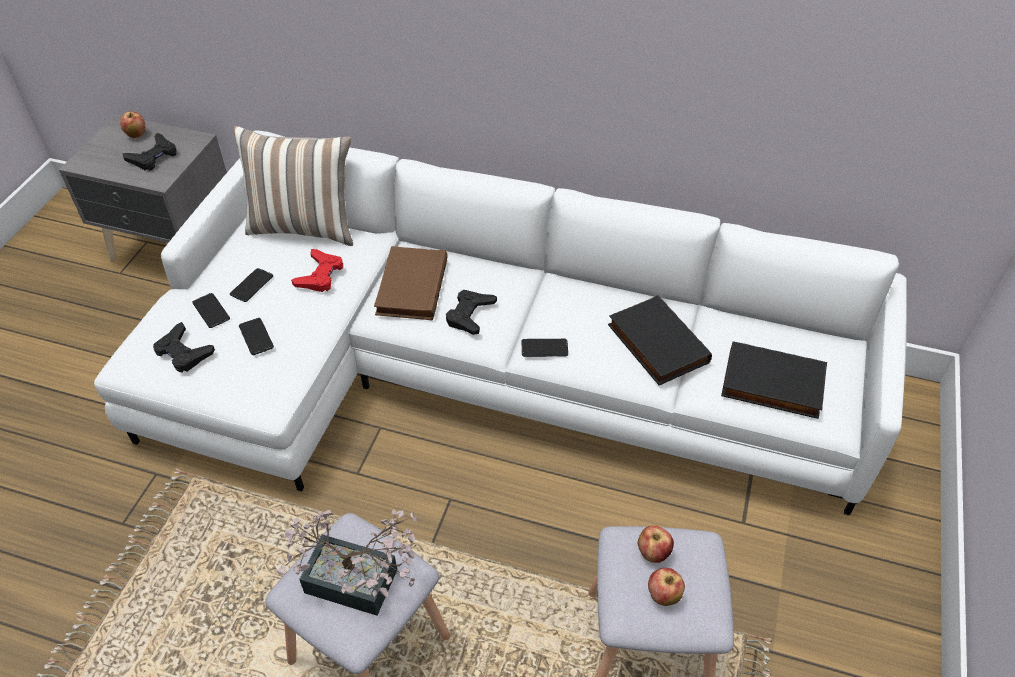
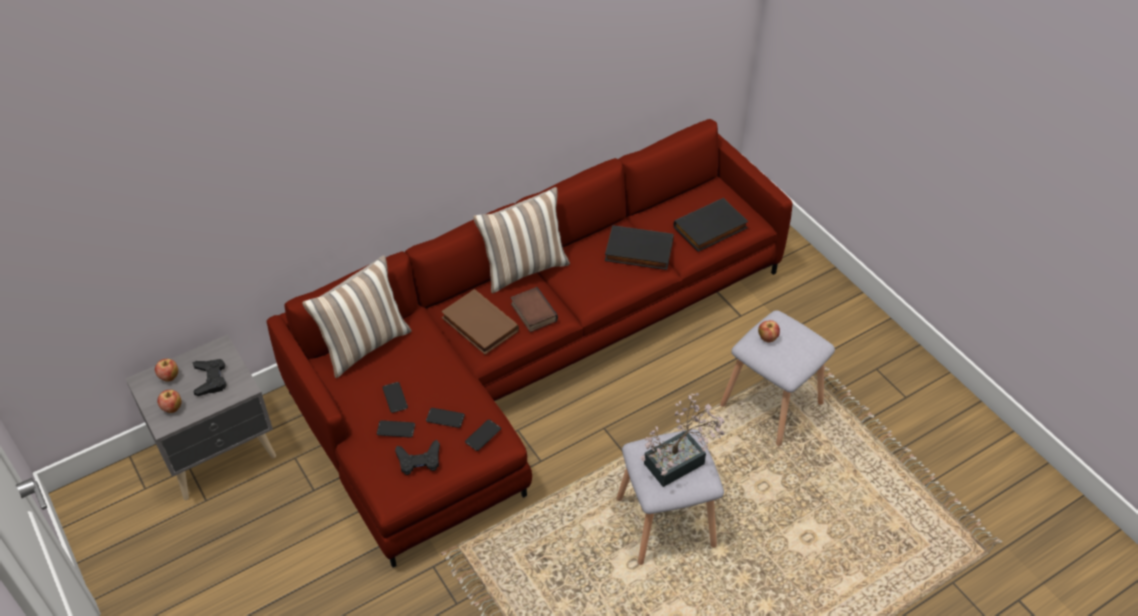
camera: 50 degrees left, 0 degrees up
(320, 275) = (423, 360): red game controller -> none
(470, 315) = (532, 312): black game controller -> book
(483, 374) = (530, 356): white sofa -> red sofa
(524, 271) = (524, 268): none -> pillow
(544, 348) = (592, 297): phone -> phone (483, 435)
(663, 595) = (792, 350): apple -> apple (172, 408)

